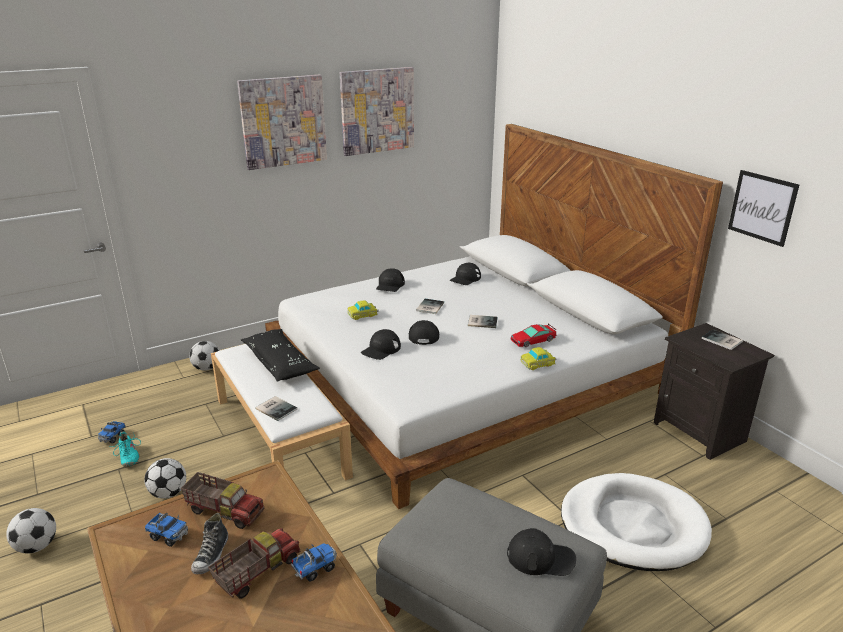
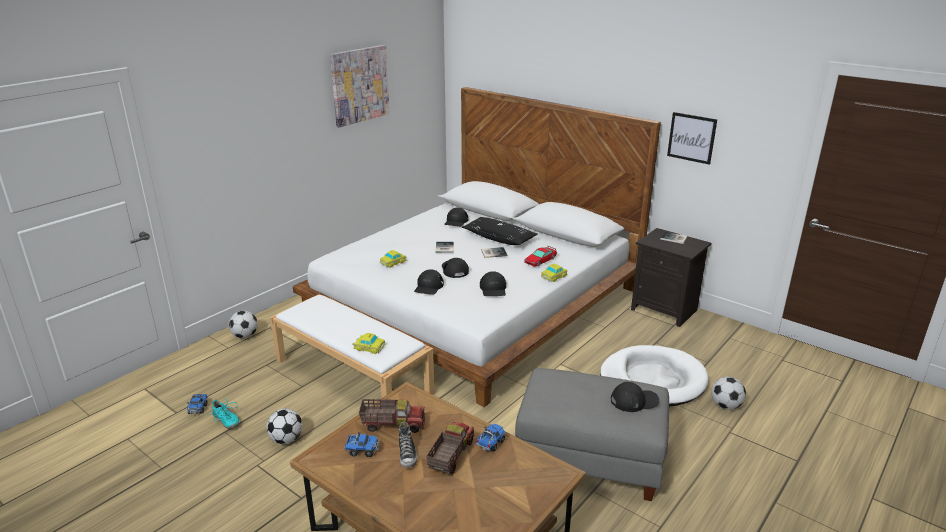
camera: 20 degrees left, 0 degrees up
(37, 546) = (196, 506): football -> football (725, 406)
(276, 408) = (368, 347): book -> toy car
(280, 363) = (344, 313): black pillow -> black pillow (499, 238)
(283, 121) = (288, 102): picture -> none
(390, 285) = (398, 235): black cap -> black cap (493, 289)

